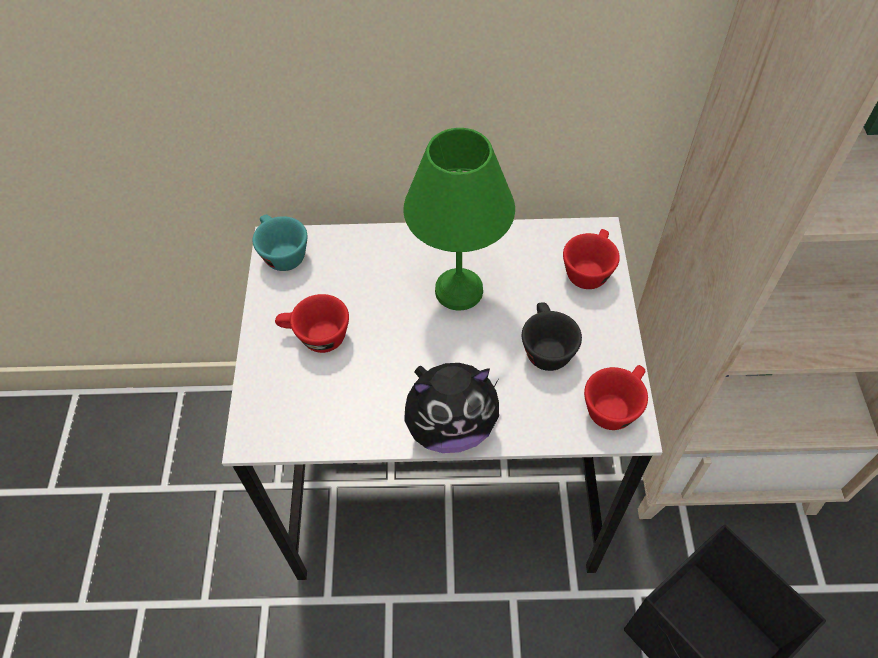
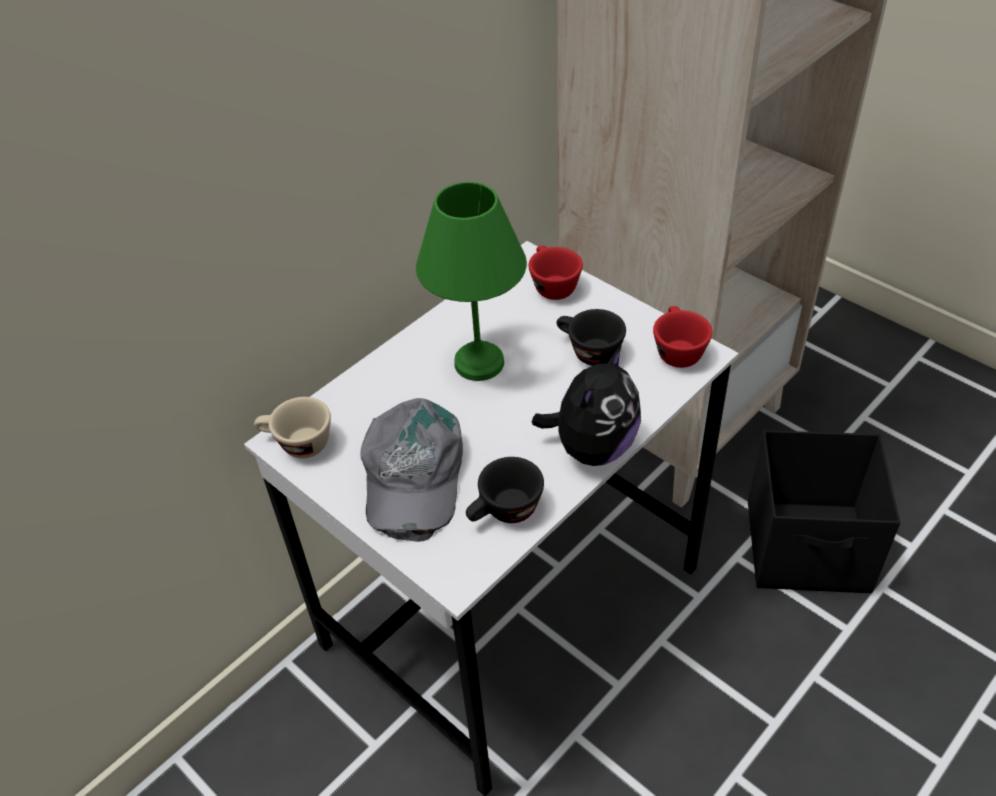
camera: 45 degrees left, 10 degrees down
(281, 253) = (297, 444): turquoise cup -> beige cup
(315, 337) = (411, 475): red cup -> grey cap
(335, 419) = (504, 512): none -> black cup

